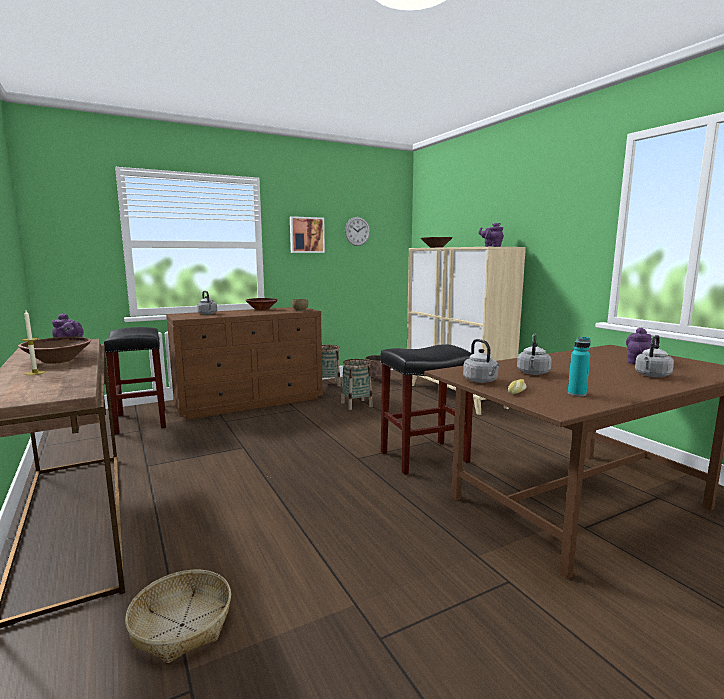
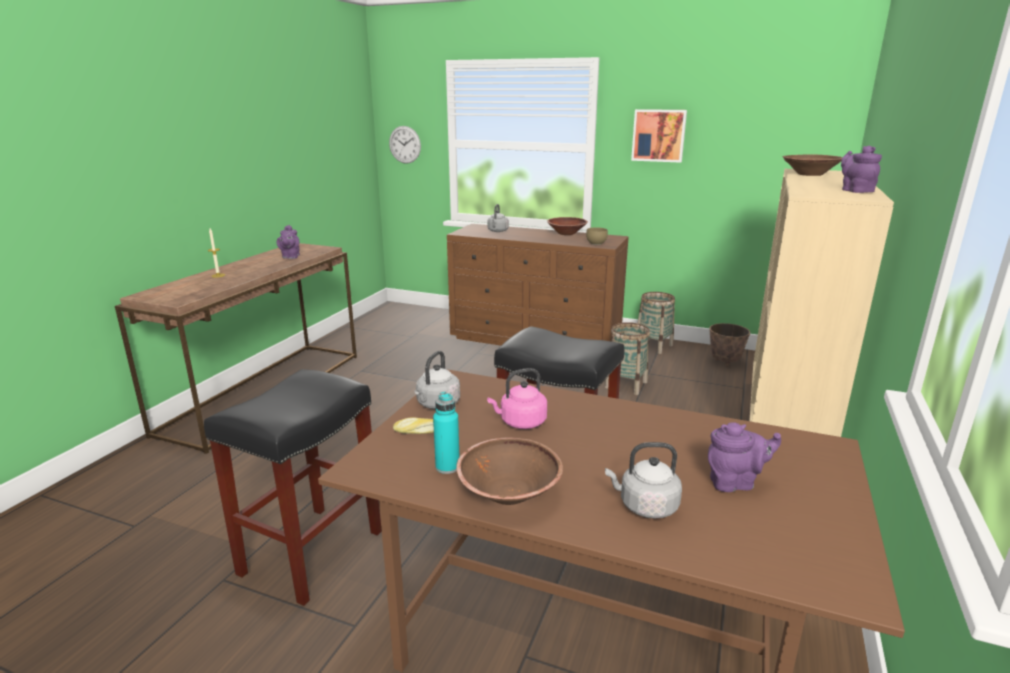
camera: 50 degrees right, 10 degrees up
(58, 361) = (256, 267): brown bowl -> brown bowl (509, 492)
(140, 421) = (427, 327): black stool -> black stool (312, 551)
(181, 625) = (187, 490): basket -> none
(357, 231) = (746, 130): wall clock -> wall clock (405, 144)
(533, 373) = (520, 422): grey kettle -> pink kettle

